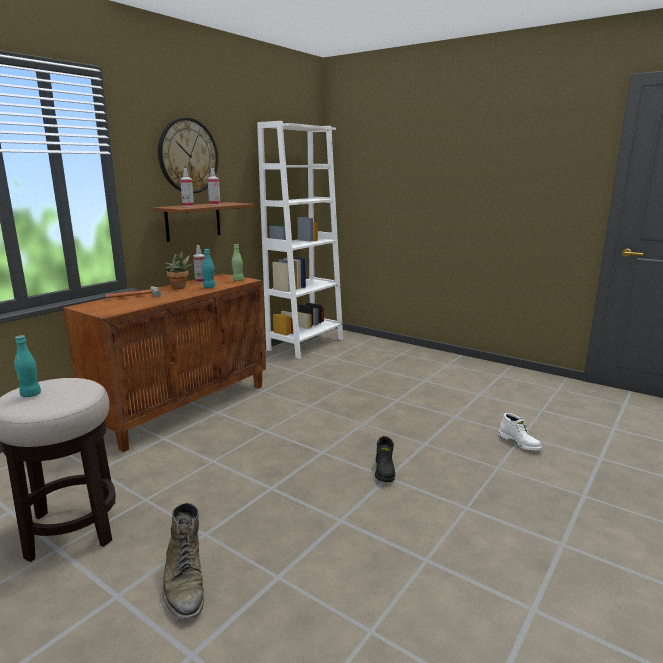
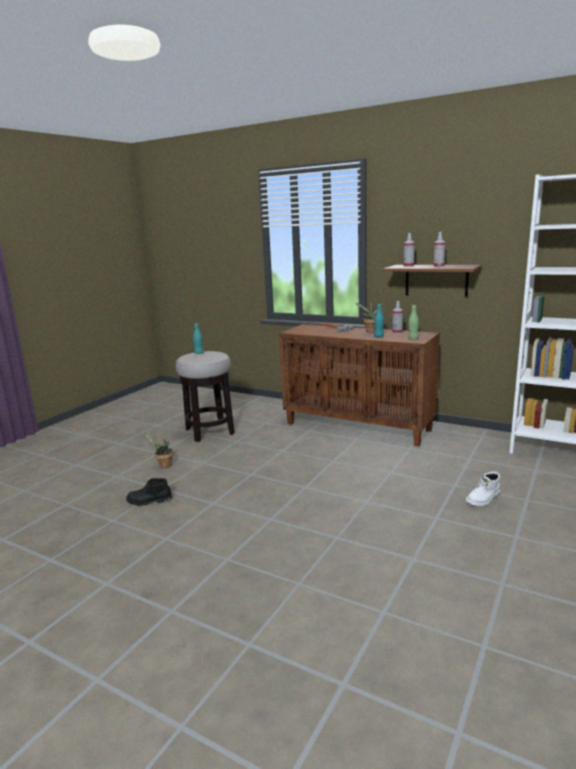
camera: 85 degrees right, 0 degrees up
(184, 583) = (163, 465): green boot -> potted plant
(188, 156) = (438, 220): wall clock -> none
(385, 471) = (280, 517): black boot -> black boot (149, 501)
(519, 442) = (362, 607): white boot -> white boot (483, 499)

